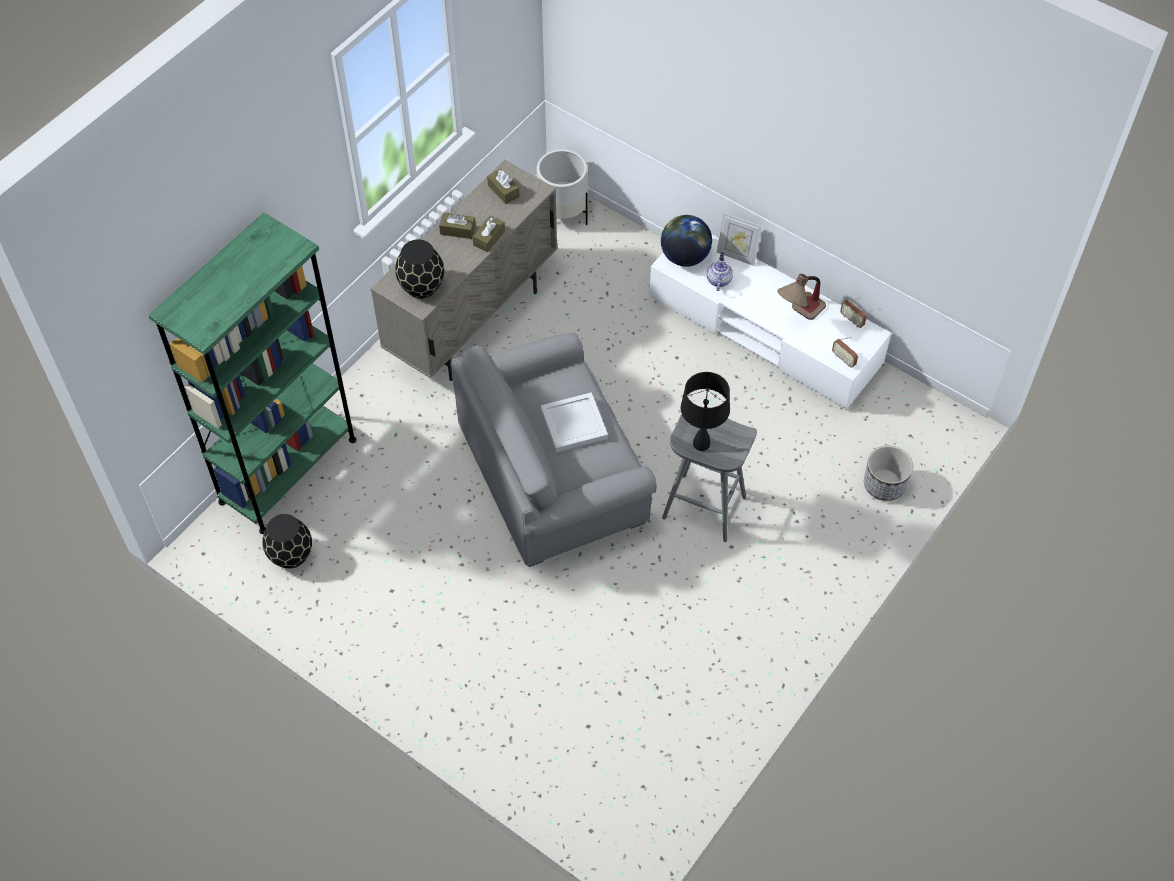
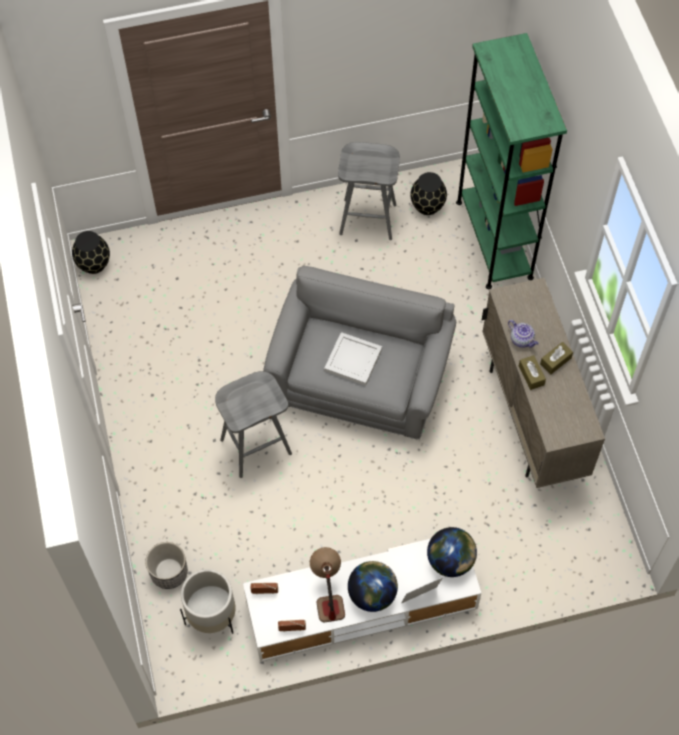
camera: 130 degrees right, 5 degrees up
(353, 598) = (368, 219): none -> grey stool
(422, 286) = (519, 307): black vase -> black vase (94, 264)
(503, 191) = (571, 415): brown tissue box -> none
(562, 213) = (593, 552): white planter -> white planter (212, 615)
(701, 443) = (252, 391): black table lamp -> none
(718, 280) = (408, 567): teapot -> teapot (522, 340)
(767, 288) = (372, 594): none -> globe

